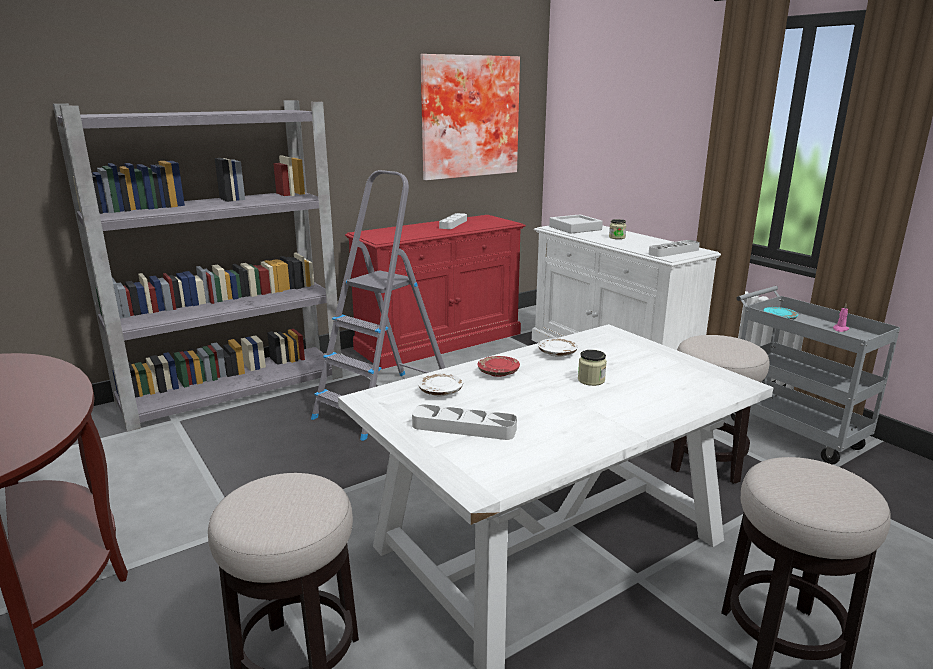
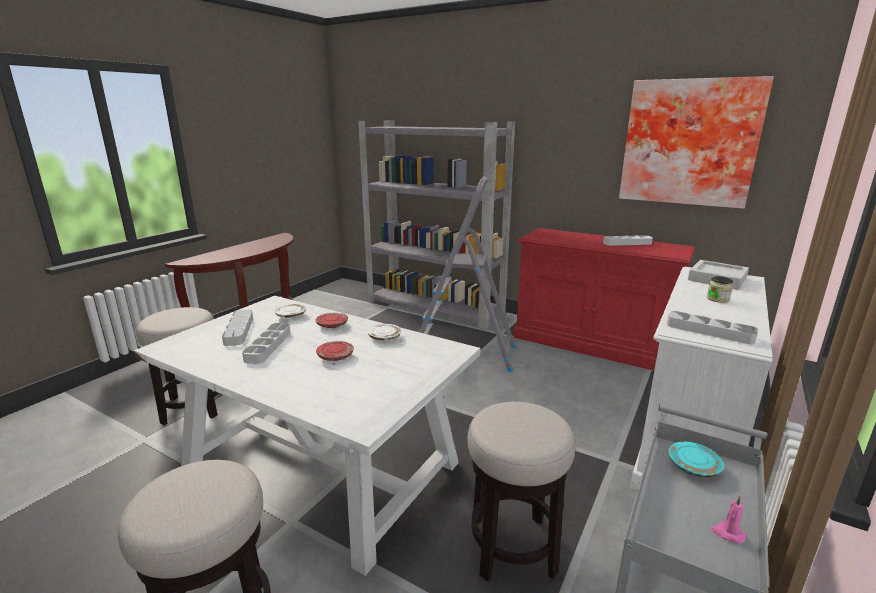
camera: 65 degrees right, 0 degrees up
(535, 412) = (268, 346): none -> grey tray
(591, 380) = (335, 356): jar -> red plate

